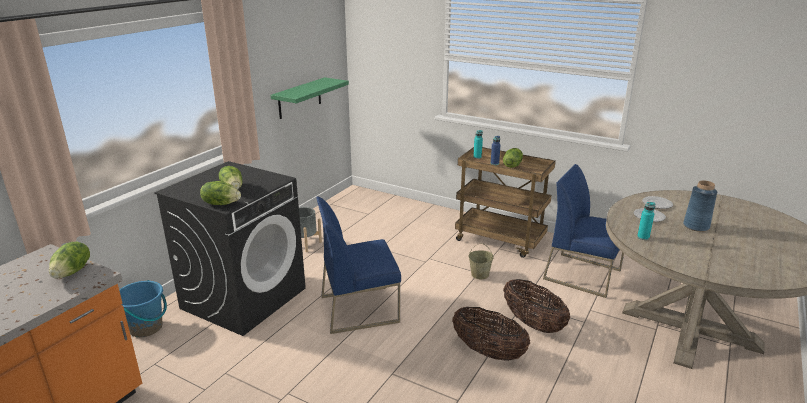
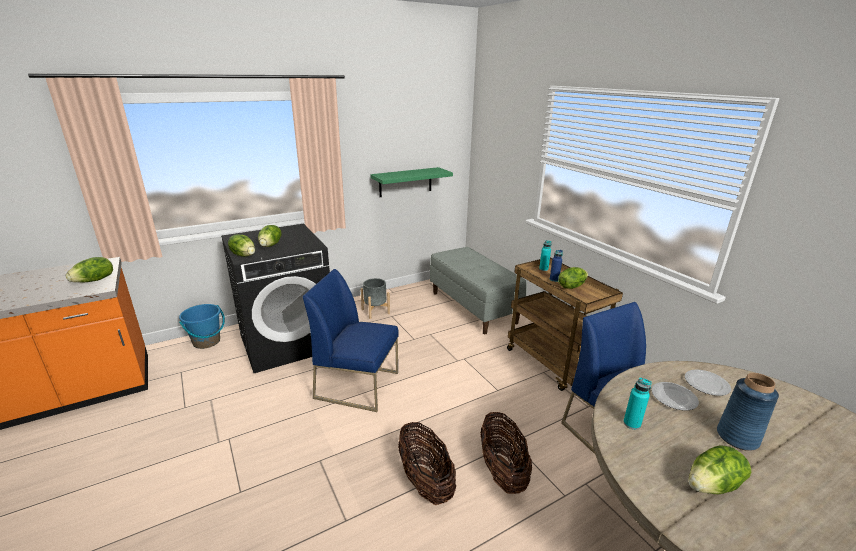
camera: 30 degrees right, 0 degrees up
(395, 214) = (473, 307): none -> grey bench
(480, 274) = (497, 392): beige bucket -> none
(707, 252) = (713, 485): none -> lettuce

